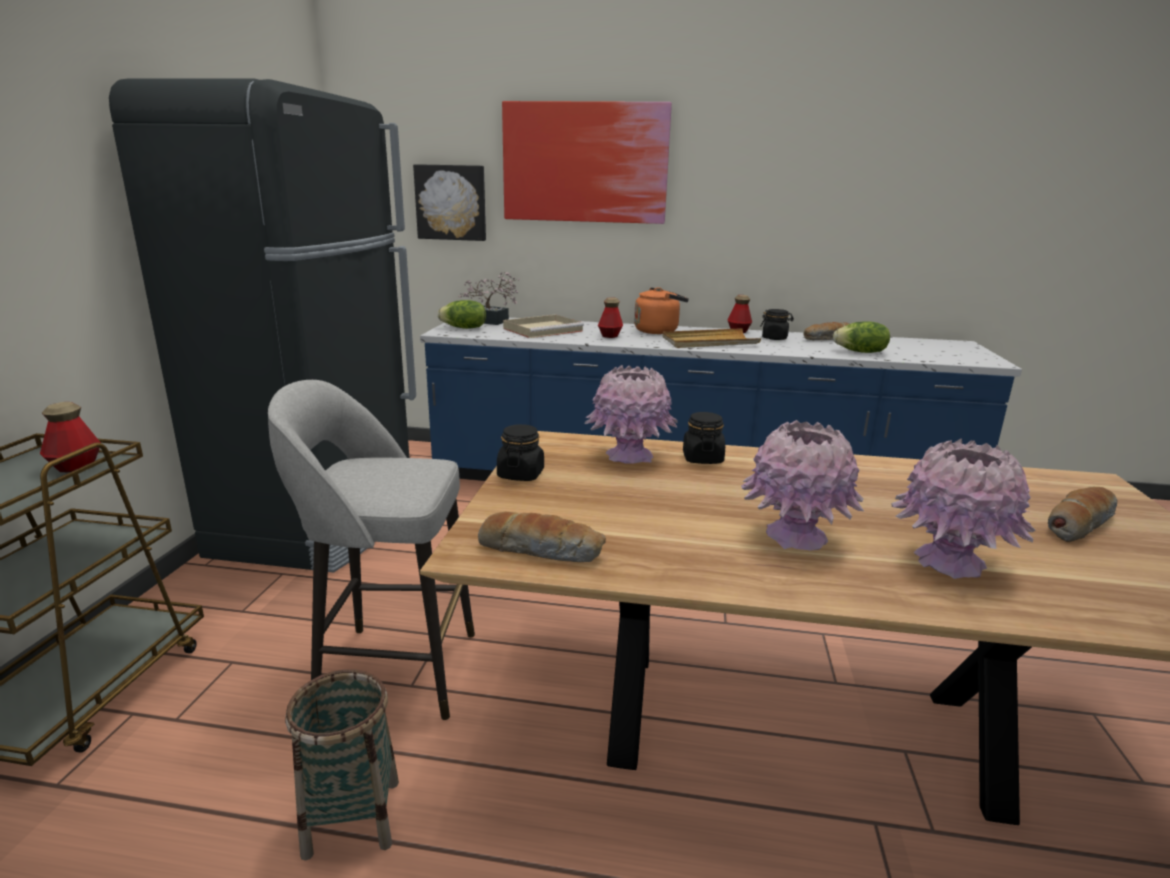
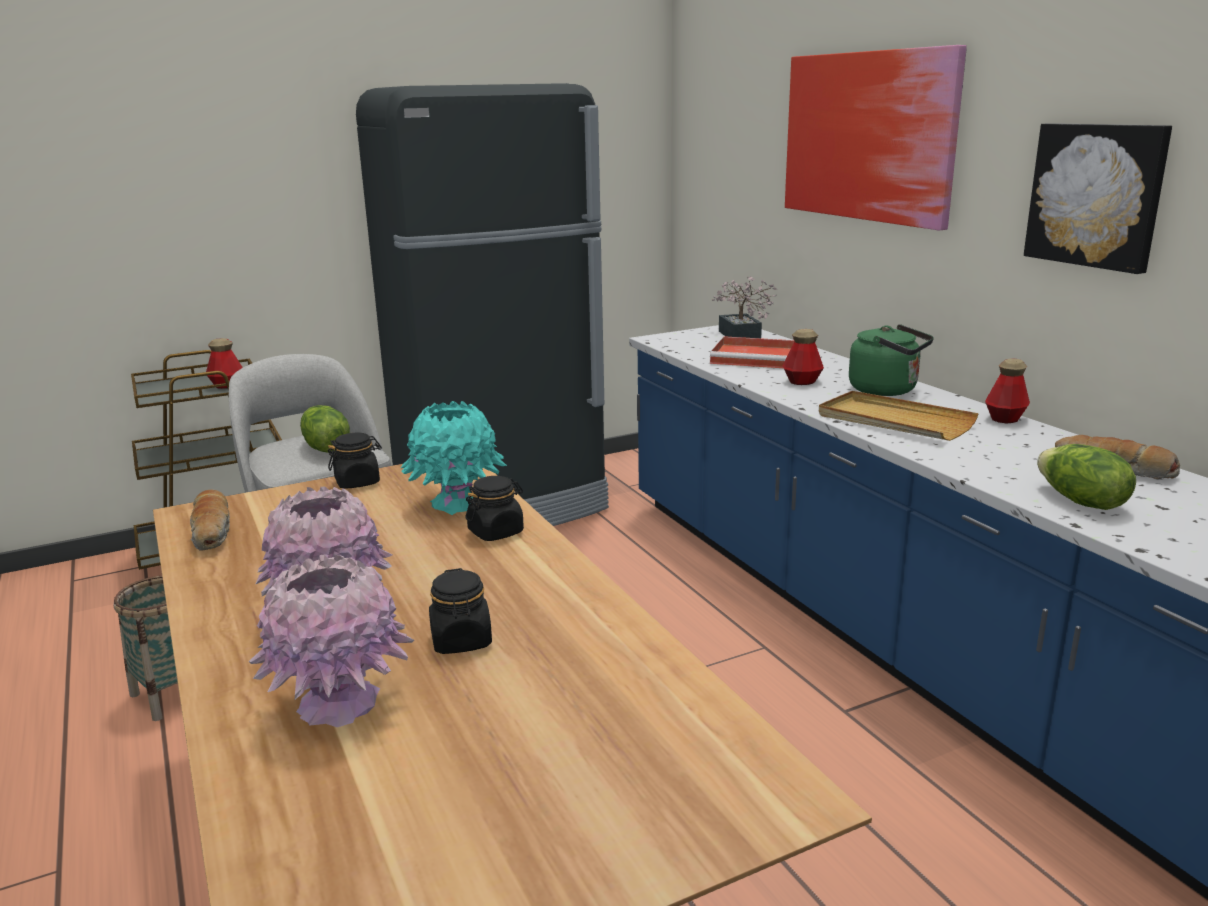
camera: 55 degrees right, 0 degrees up
(451, 202) = (749, 183): picture -> picture (1097, 195)
(464, 328) = (688, 338): lettuce -> lettuce (325, 448)
(544, 329) = (759, 357): beige tray -> red tray
(630, 456) = (457, 504): pink vase -> turquoise vase
(658, 331) = (887, 390): orange kettle -> green kettle
(775, 338) = (1021, 442): black jar -> black jar (461, 640)
(1078, 523) = (562, 786): bread -> none

